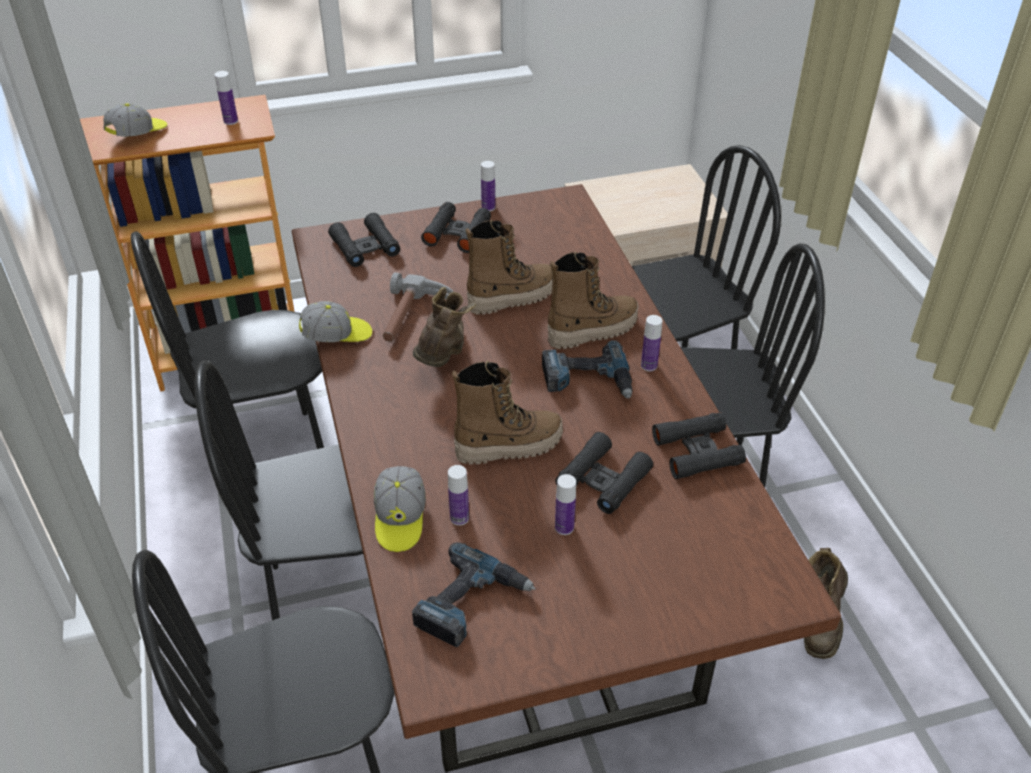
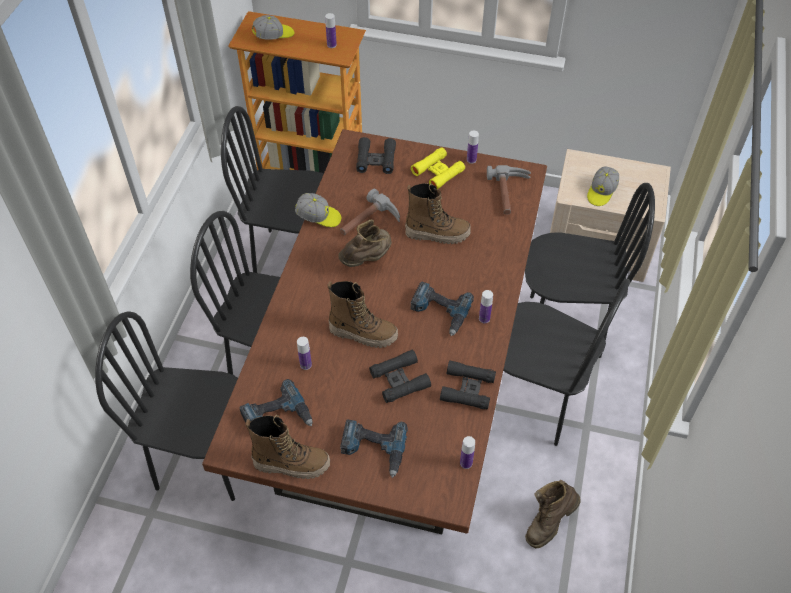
camera: 30 degrees right, 10 degrees up
(400, 518) = (275, 350): cap -> cap (601, 192)
(457, 233) = (438, 172): black binoculars -> yellow binoculars
(564, 527) = (356, 398): bottle -> bottle (466, 463)
(565, 226) = (510, 194): none -> hammer
(592, 330) = (468, 278): boot -> boot (291, 463)
(640, 580) = (373, 449): none -> power drill

